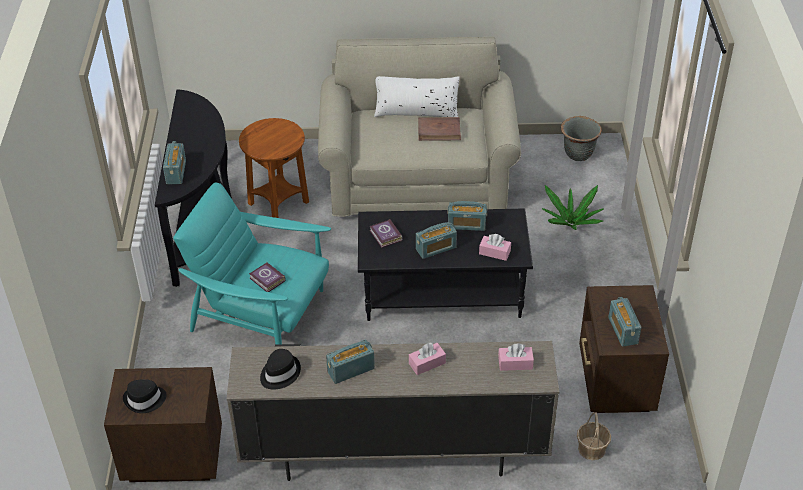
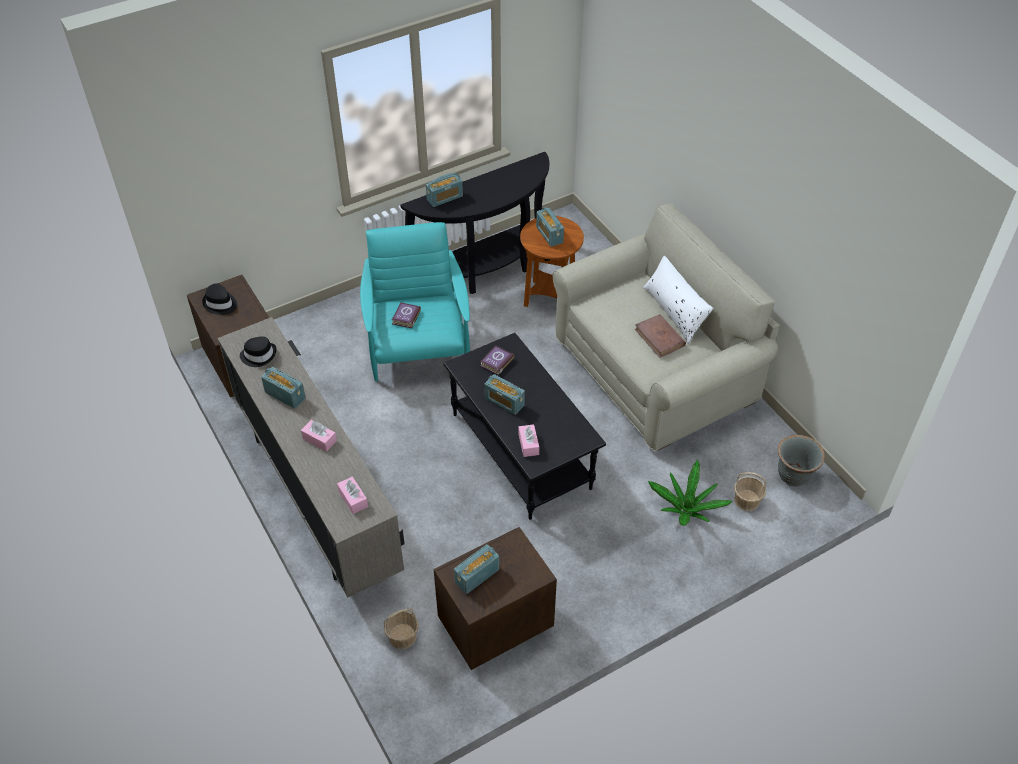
camera: 60 degrees right, 5 degrees up
(466, 225) = (550, 410): radio -> radio (549, 235)
(585, 188) = (747, 501): none -> basket

